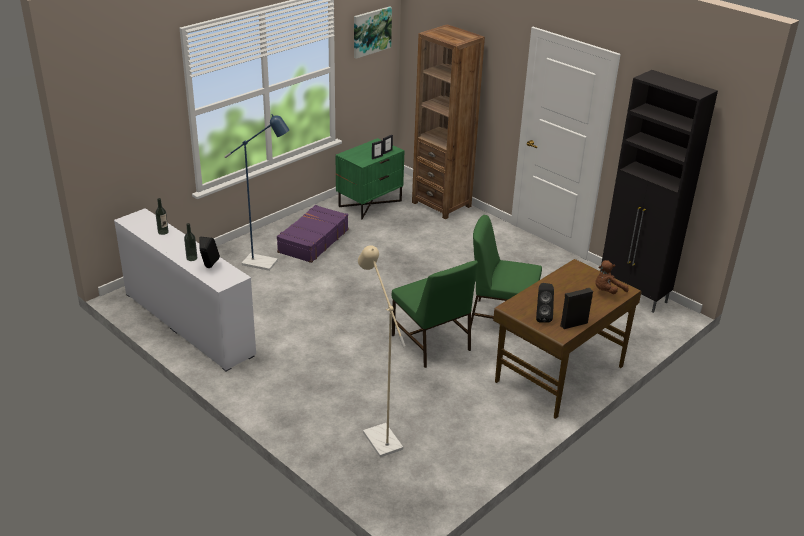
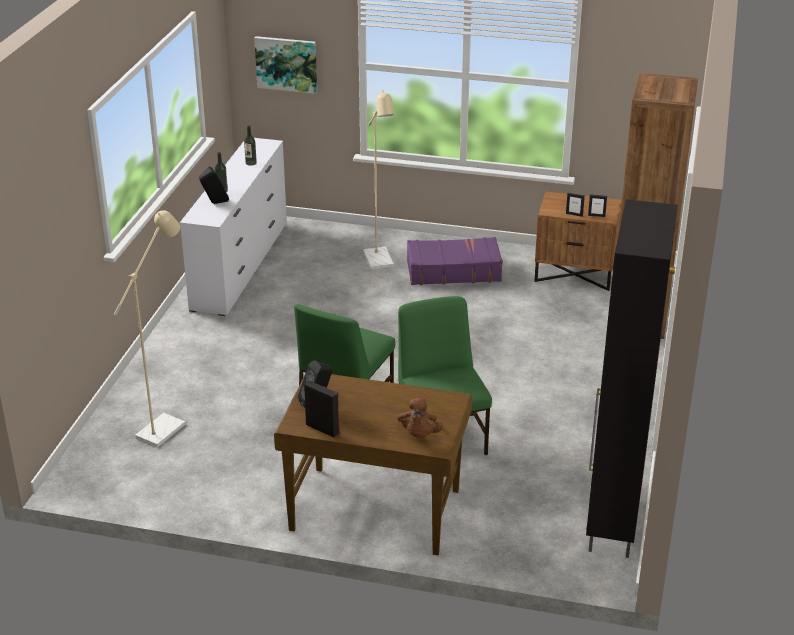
camera: 60 degrees right, 0 degrees up
(265, 264) = (380, 262): blue floor lamp -> beige floor lamp
(370, 203) = (575, 274): green nightstand -> brown nightstand
(371, 31) = (646, 59): picture -> picture (286, 64)
(607, 291) = (419, 434): brown plush toy -> brown plush toy turned 120 degrees counterclockwise

